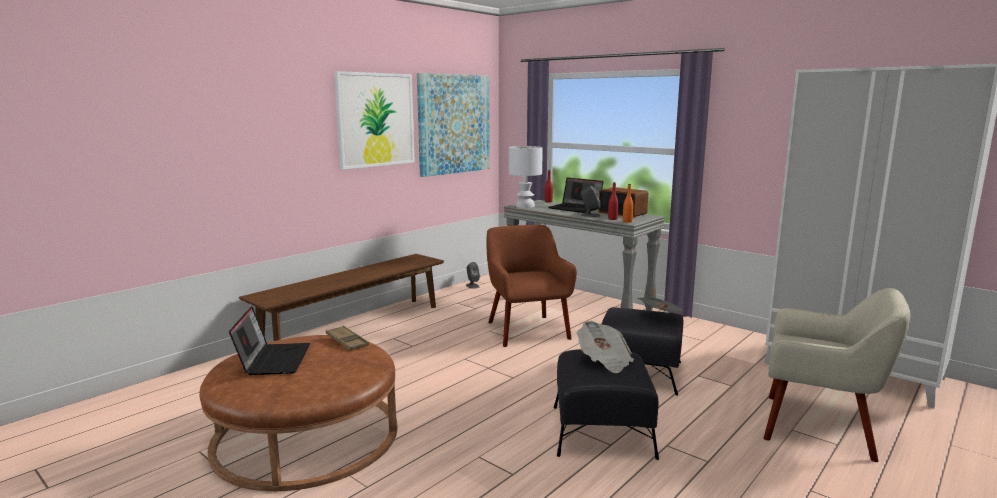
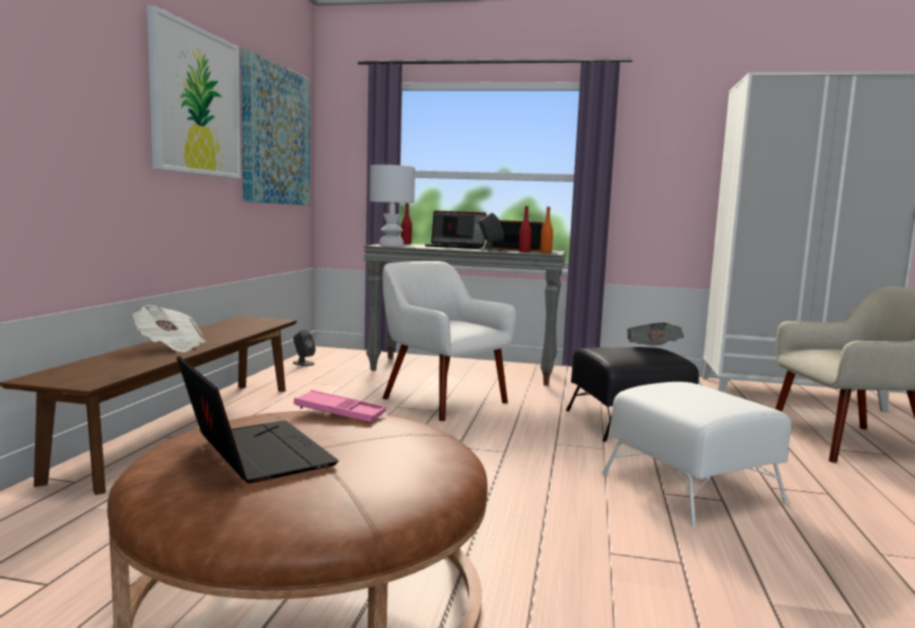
camera: 30 degrees left, 5 degrees down
(347, 341) = (340, 413): brown tray -> pink tray
(526, 330) = (442, 400): brown armchair -> white armchair
(601, 431) = (691, 488): black ottoman -> white ottoman
(604, 361) = (693, 391): newspaper -> newspaper (170, 346)

